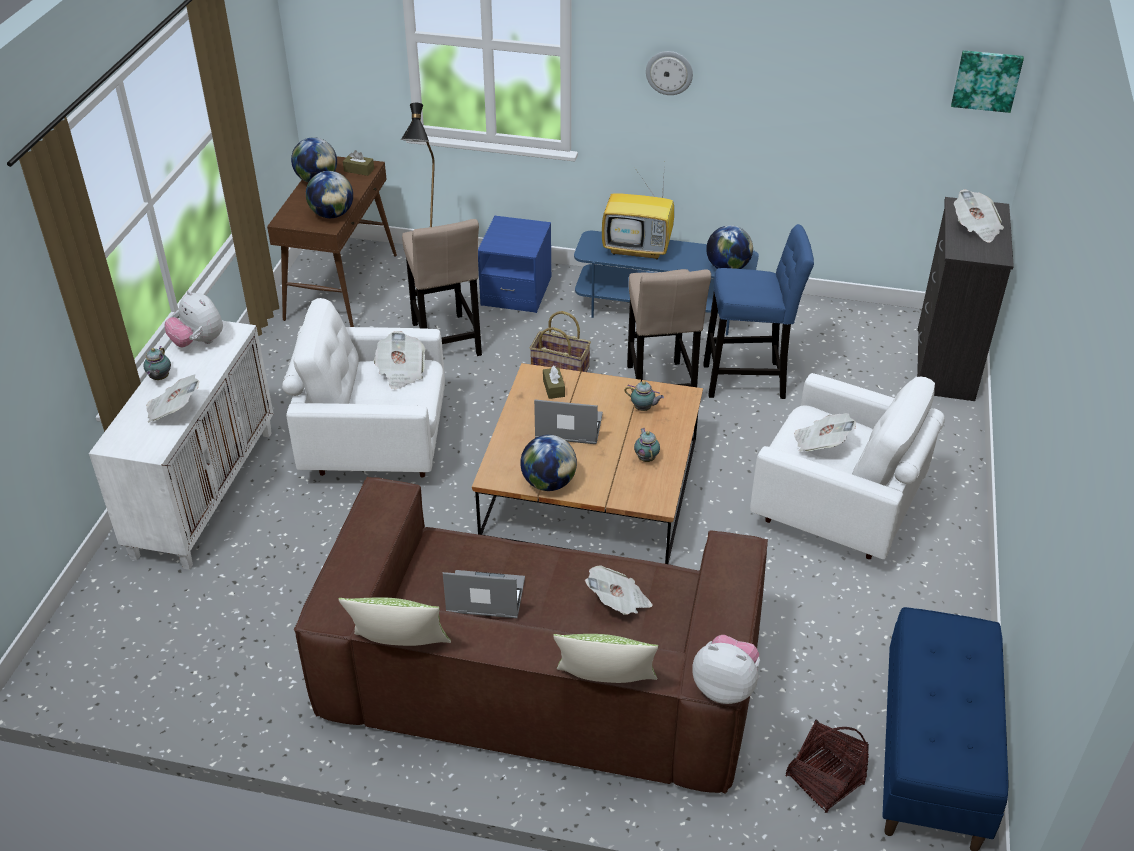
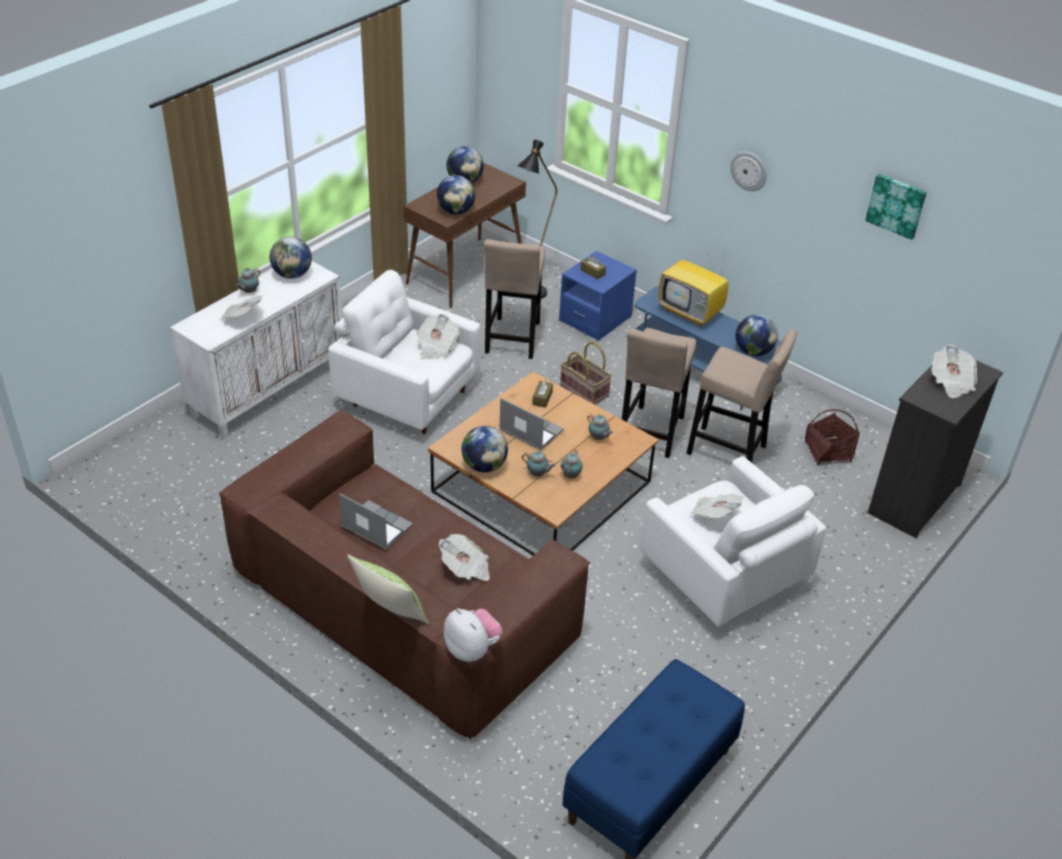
camera: 25 degrees right, 0 degrees up
(198, 342) = (292, 275): plush toy -> globe
(359, 170) = (501, 183): brown tissue box -> brown tissue box (592, 272)
(399, 649) = (274, 532): pillow -> none
(611, 470) = (538, 474): none -> teapot
(749, 380) = (730, 452): blue stool -> beige stool
(825, 780) = (553, 765): basket -> basket (827, 452)
(986, 80) = (1008, 253): picture -> picture (896, 205)

